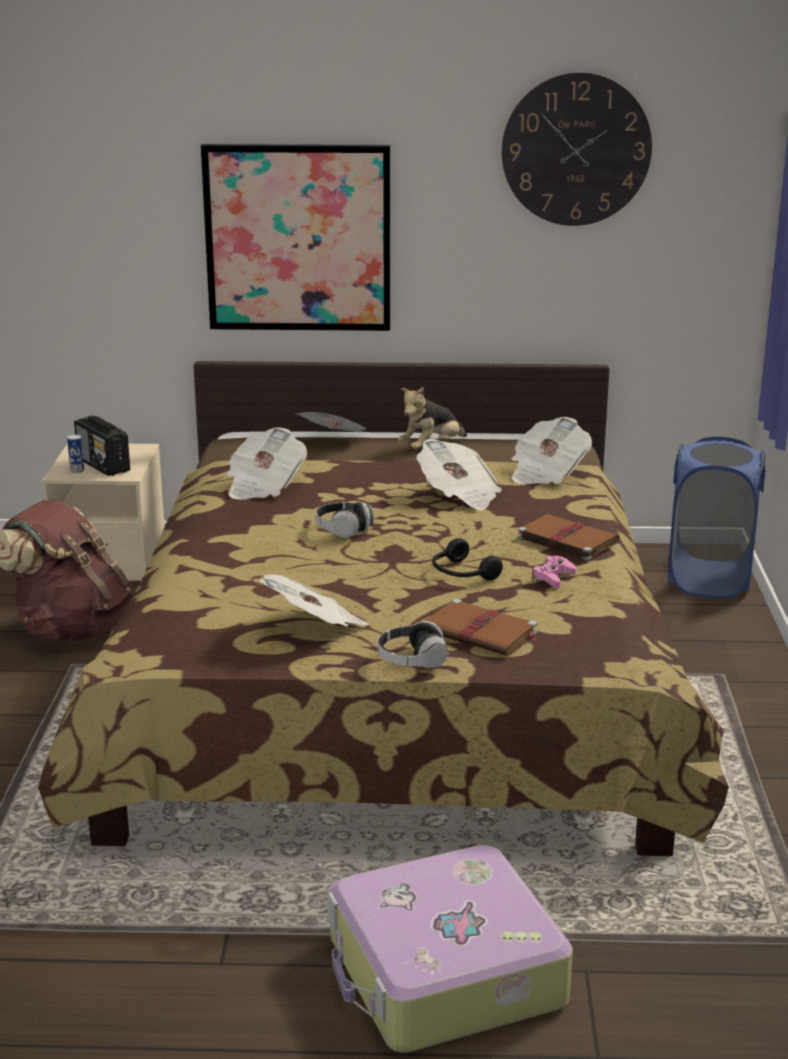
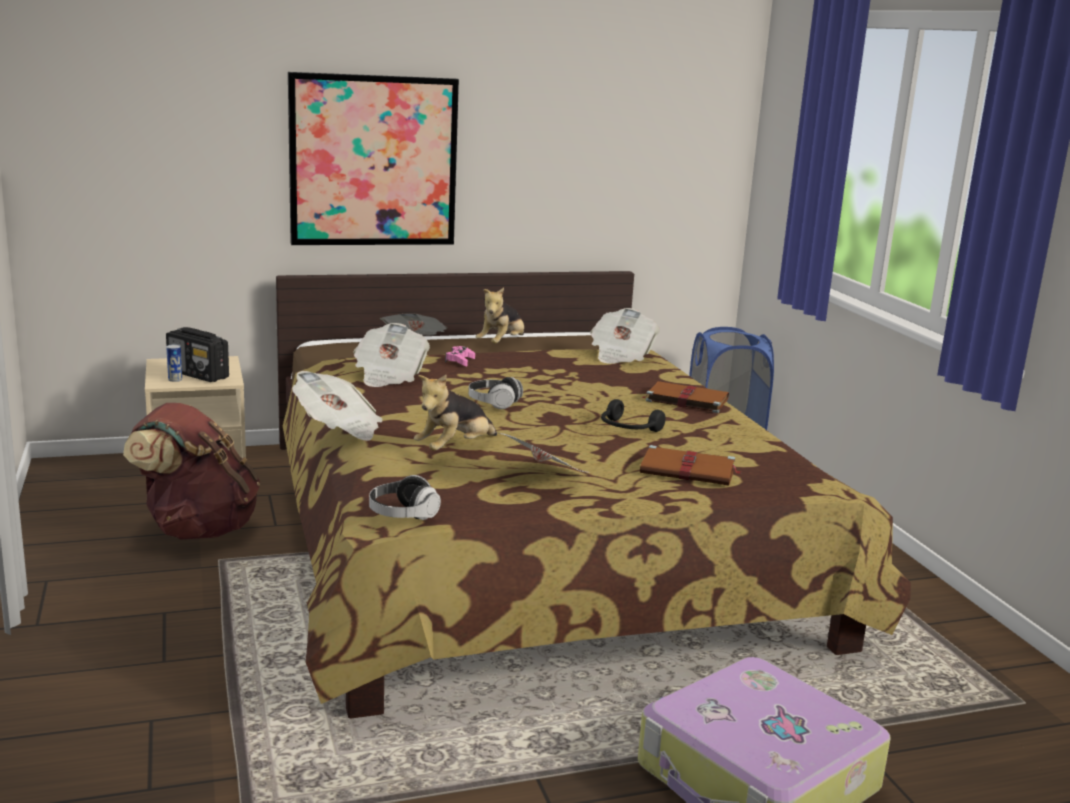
camera: 20 degrees left, 5 degrees down
(255, 583) = (455, 449): none -> plush toy
(412, 661) = (653, 497): headphones -> headphones (403, 515)
(459, 496) = (567, 374): newspaper -> newspaper (338, 428)
(553, 577) = (704, 426): pink game controller -> pink game controller (459, 361)
(576, 150) = (609, 88): wall clock -> none

